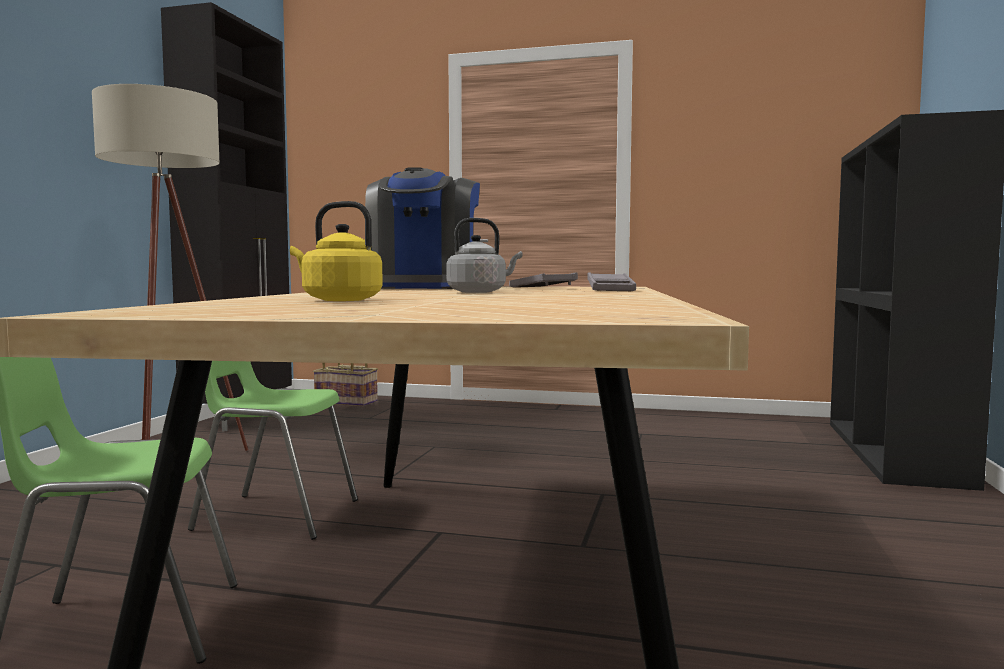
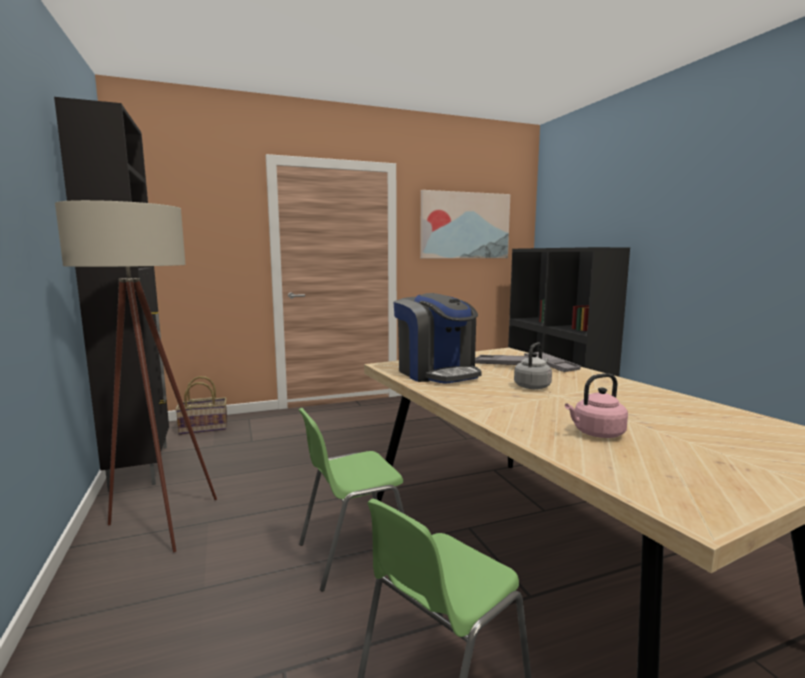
camera: 35 degrees left, 5 degrees up
(338, 300) = (596, 433): yellow kettle -> pink kettle
(757, 126) = (464, 225): none -> picture

